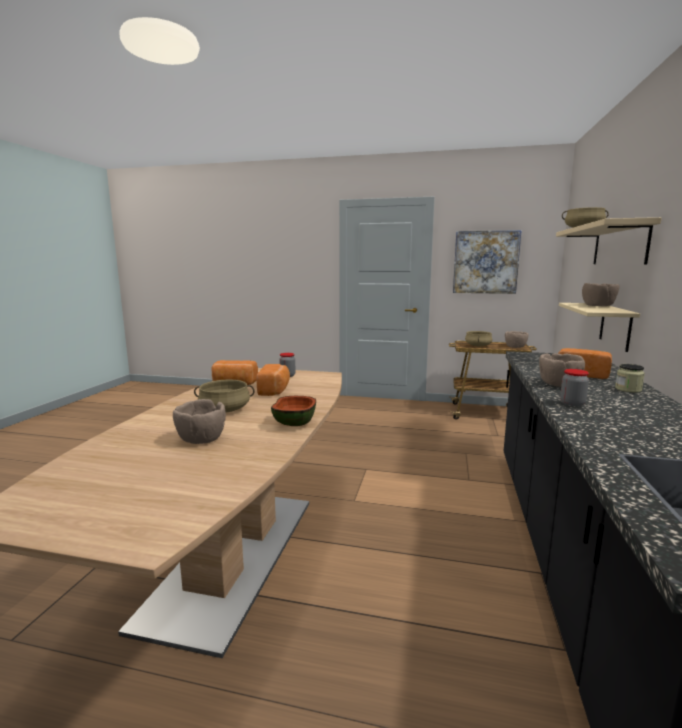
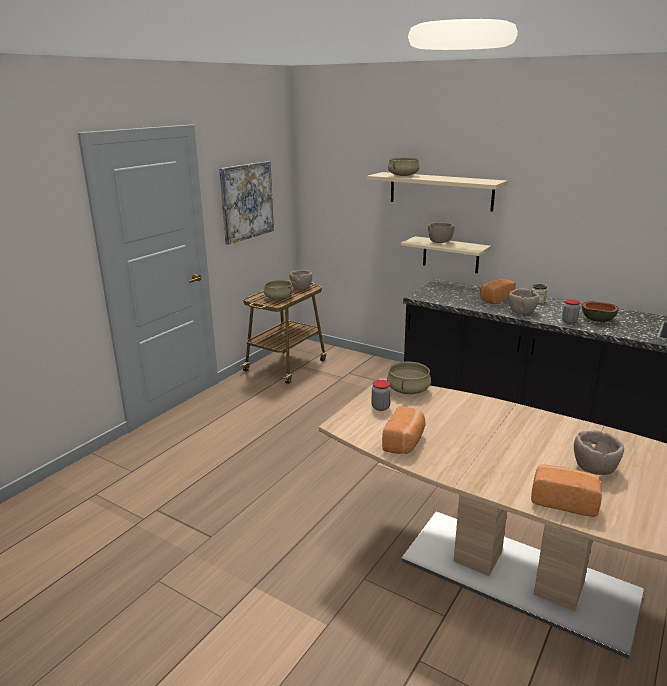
camera: 70 degrees left, 10 degrees up
(225, 410) = (508, 453): beige cooking pot -> beige cooking pot (408, 390)
(275, 390) = (443, 420): bread -> bread (563, 501)
(294, 423) = (551, 422): bowl -> bowl (597, 320)

